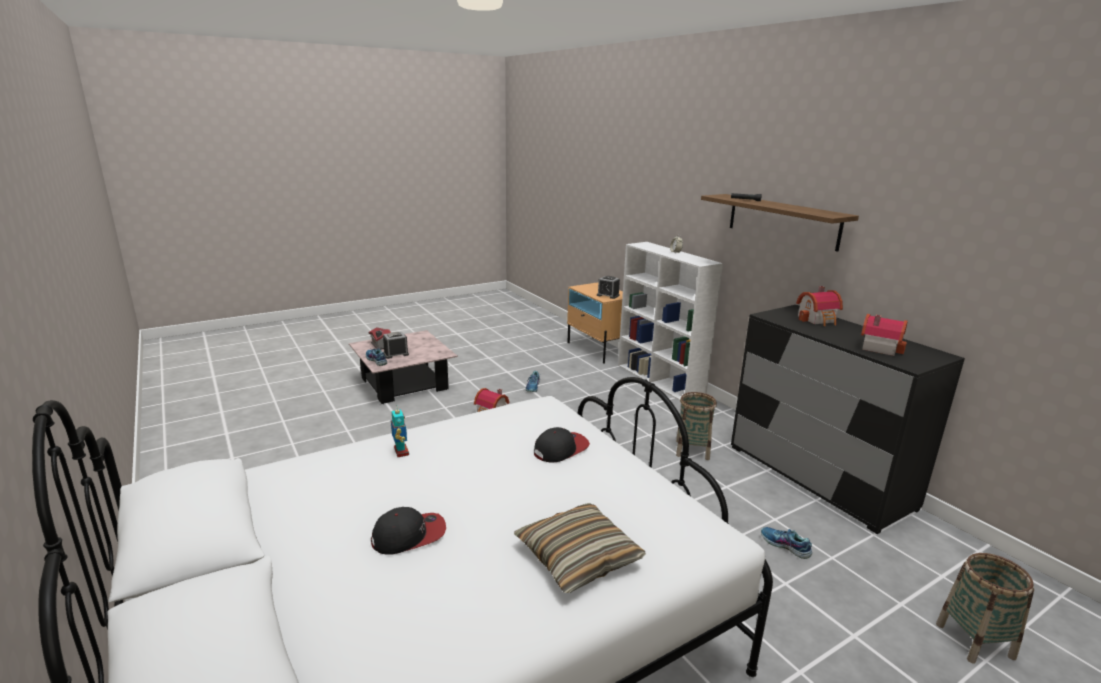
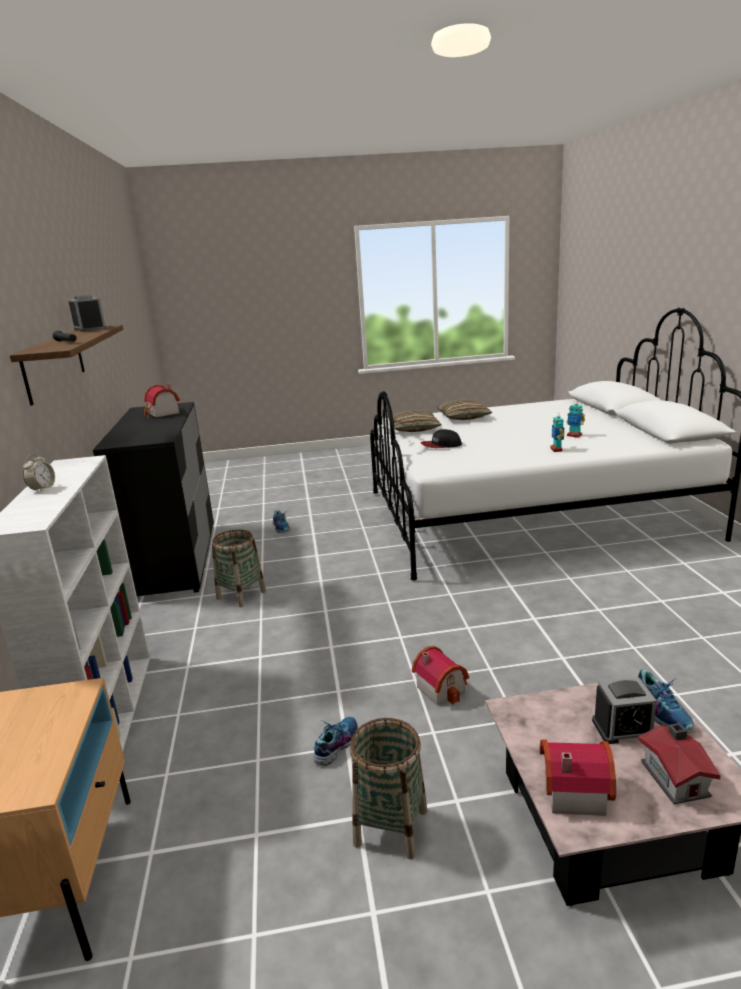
camera: 155 degrees left, 0 degrees up
(366, 494) = (574, 435): none -> toy robot
(409, 535) = (545, 424): cap -> none
(608, 295) = (44, 710): alarm clock -> alarm clock (90, 329)
(638, 496) = (414, 429): none -> pillow
(818, 319) = (130, 433): toy house -> toy house (571, 790)
(974, 640) = (255, 492): basket -> basket (390, 827)

